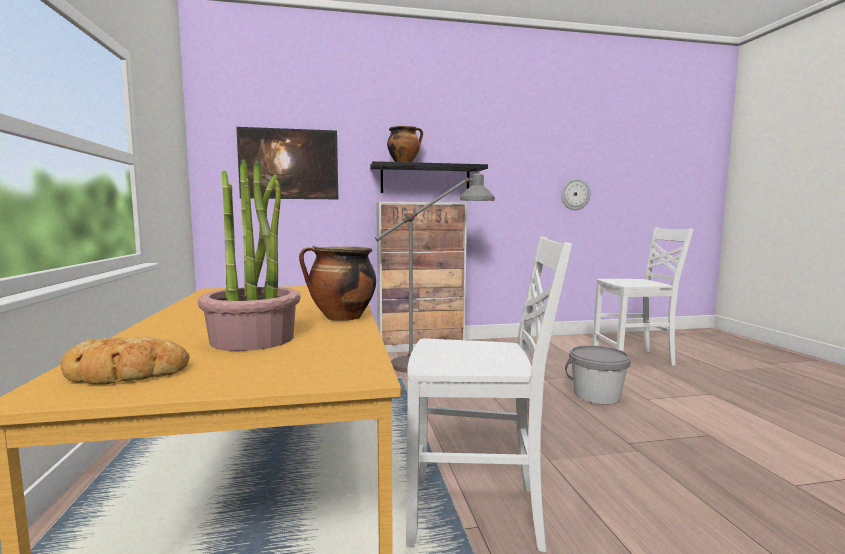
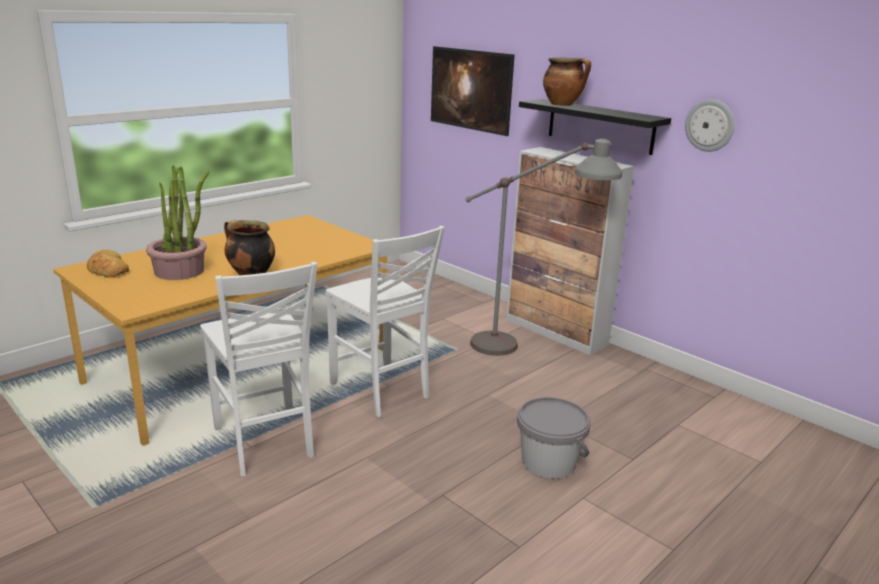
camera: 55 degrees right, 15 degrees up
(575, 194) = (830, 186): wall clock -> wall clock (710, 125)
(634, 359) = (741, 475): white chair -> white chair (381, 391)

